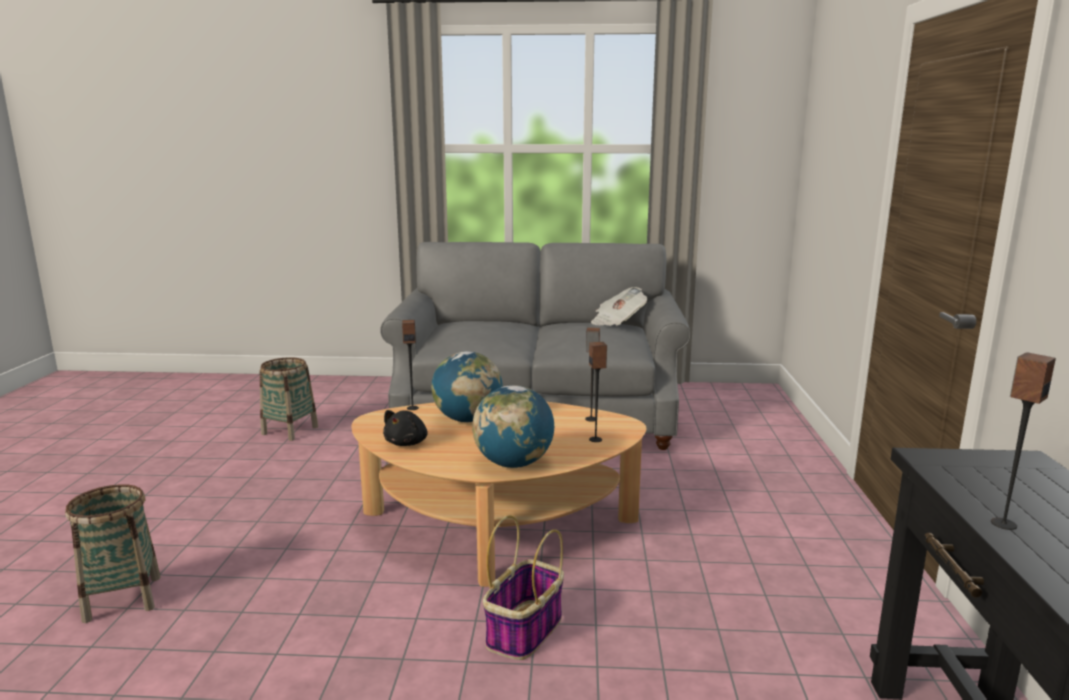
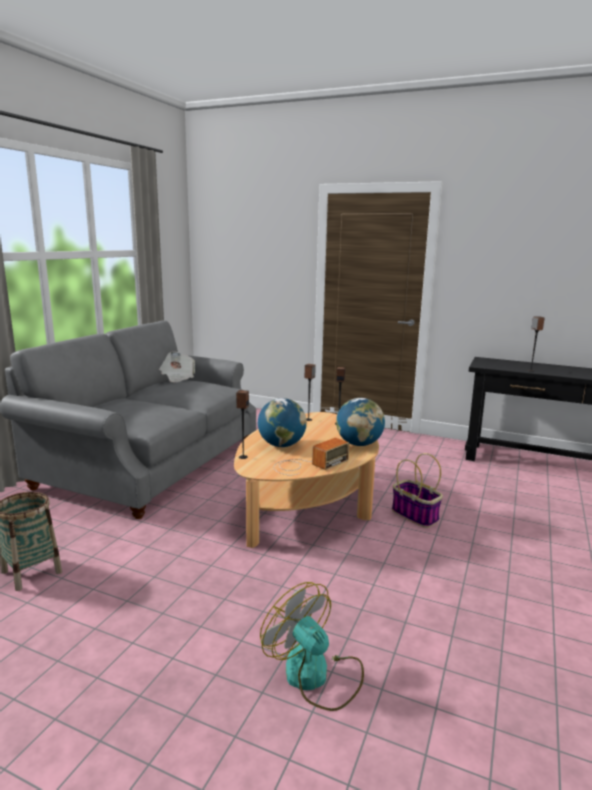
camera: 70 degrees left, 0 degrees up
(122, 598) = (315, 676): basket -> fan
(407, 443) = (308, 465): black plush toy -> radio

